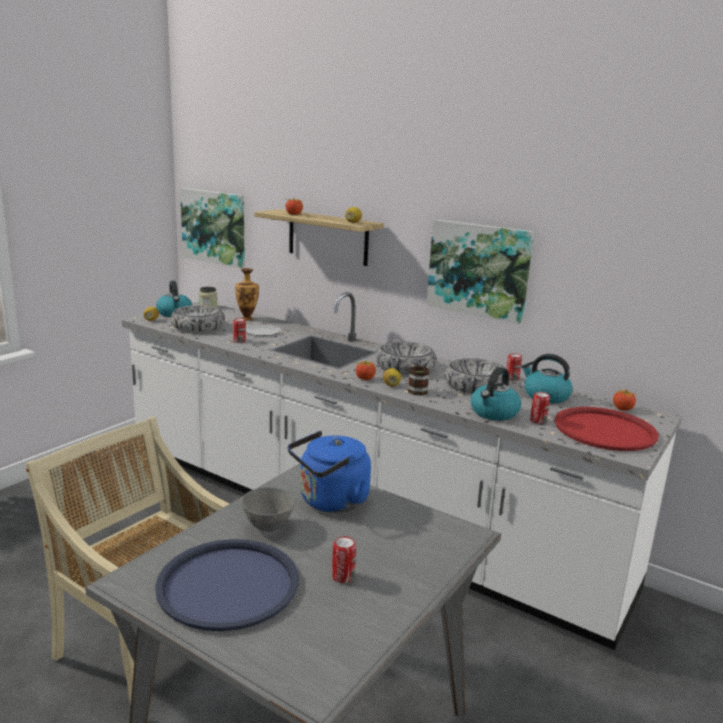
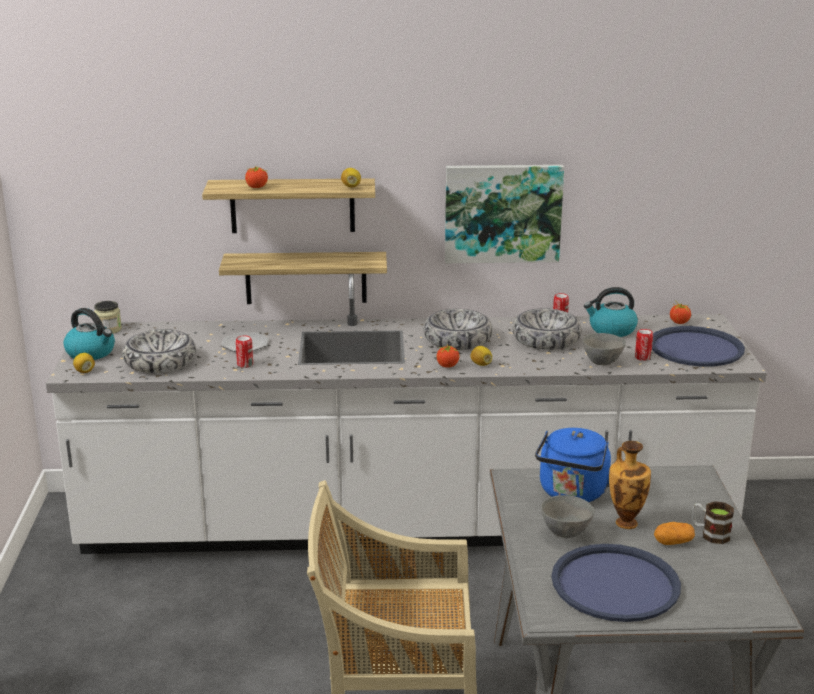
camera: 35 degrees left, 5 degrees up
(214, 227) = (90, 217): picture -> none
(247, 318) = (190, 331): vase -> vase (625, 522)
(332, 297) = (306, 277): none -> shelf
(343, 577) = (673, 542): can -> potato
(415, 389) = (508, 361): mug -> mug (710, 534)
(494, 413) = (602, 362): kettle -> grey bowl
(604, 430) = (695, 348): red tray -> blue tray

